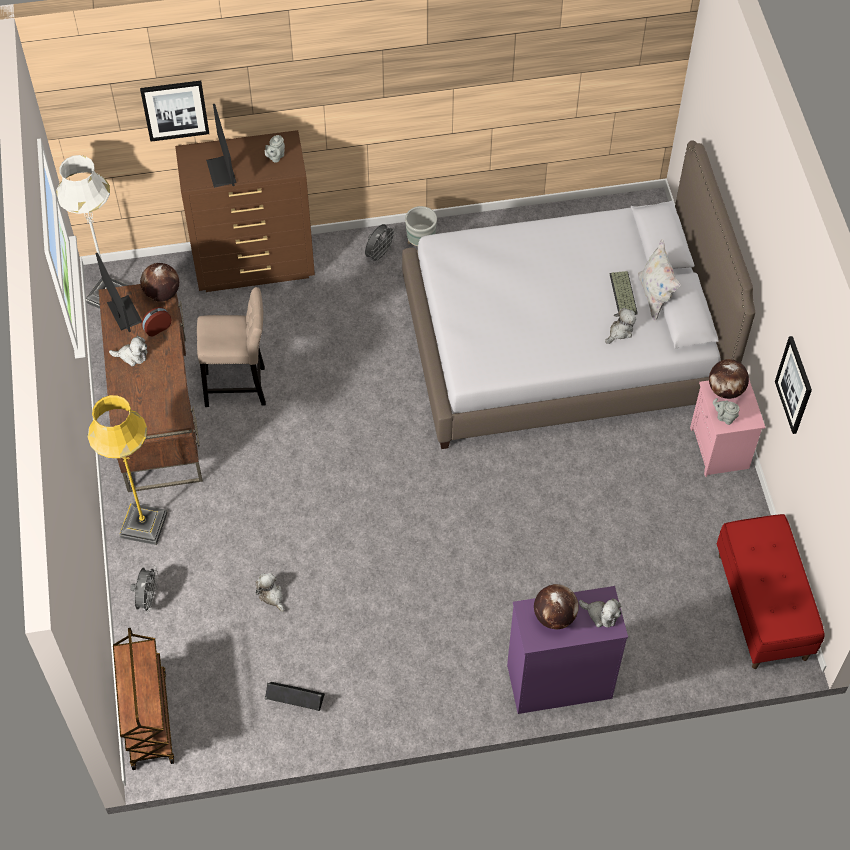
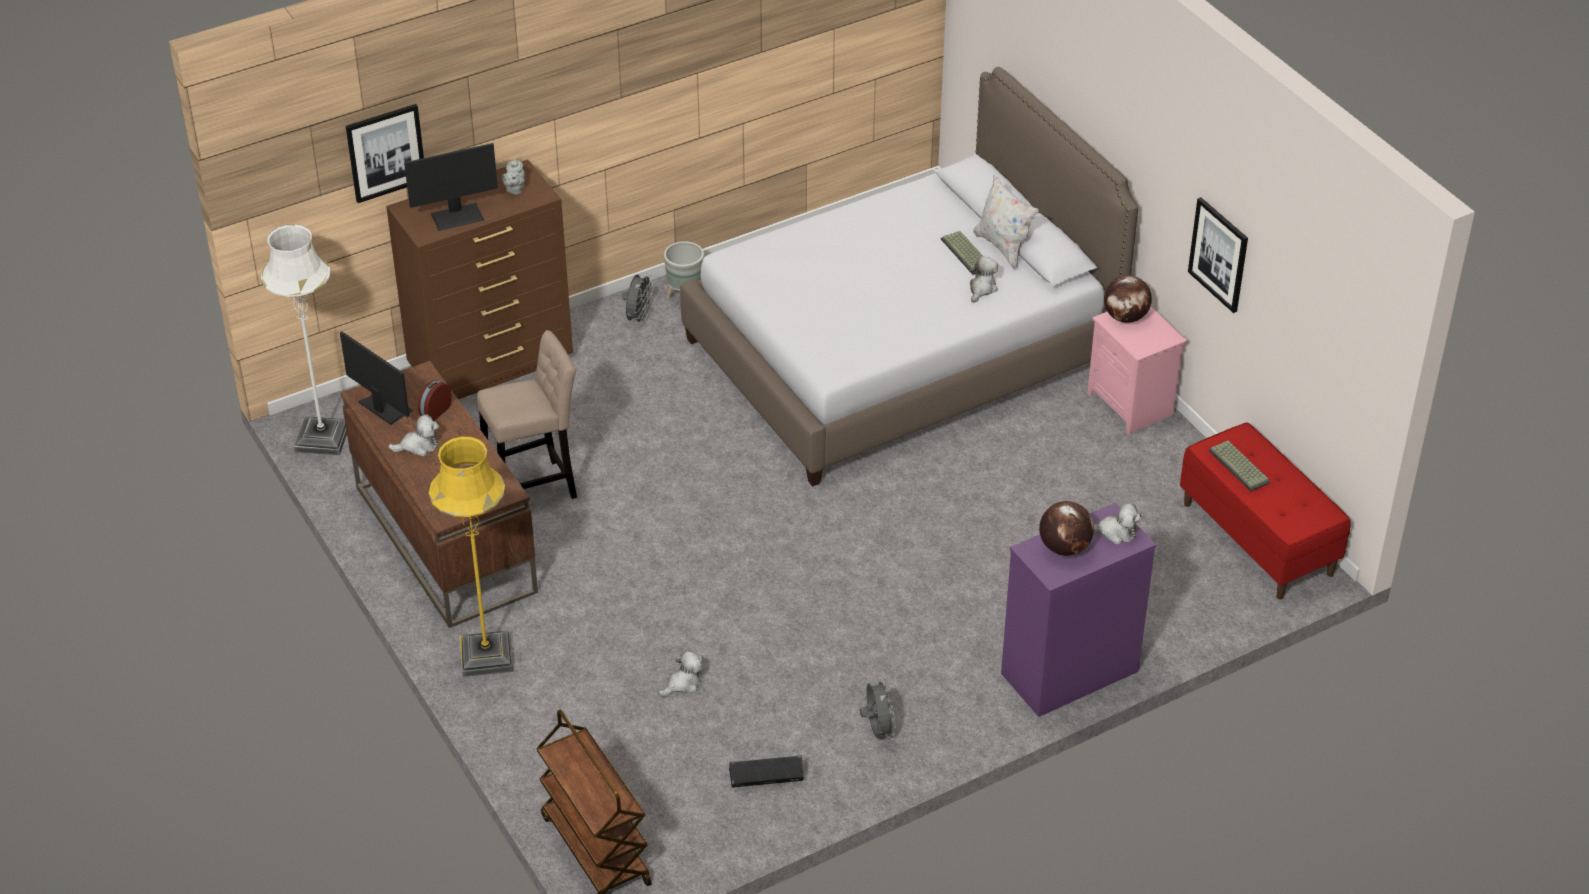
camera: 20 degrees left, 15 degrees down
(148, 599) = (530, 729): grey fan -> grey fan (877, 730)
(162, 294) = (423, 377): globe -> none
(222, 171) = (457, 216): monitor -> monitor turned 75 degrees counterclockwise
(271, 595) = (683, 683): plush toy -> plush toy turned 105 degrees clockwise
(724, 417) = (1138, 342): grey teapot -> none
(758, 555) = (1240, 466): none -> keyboard

